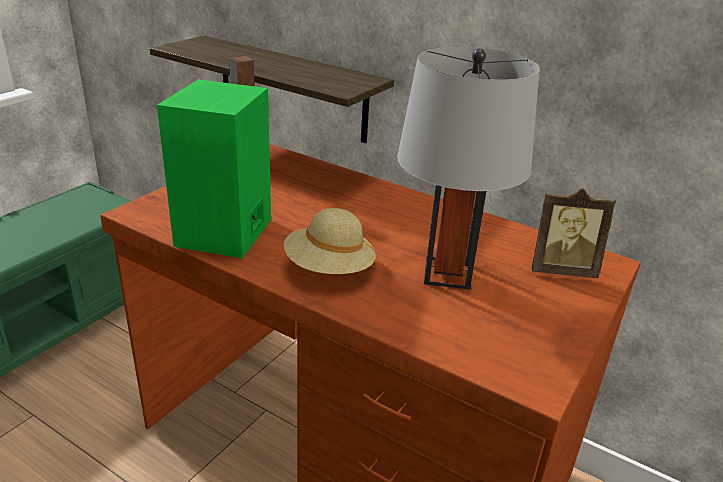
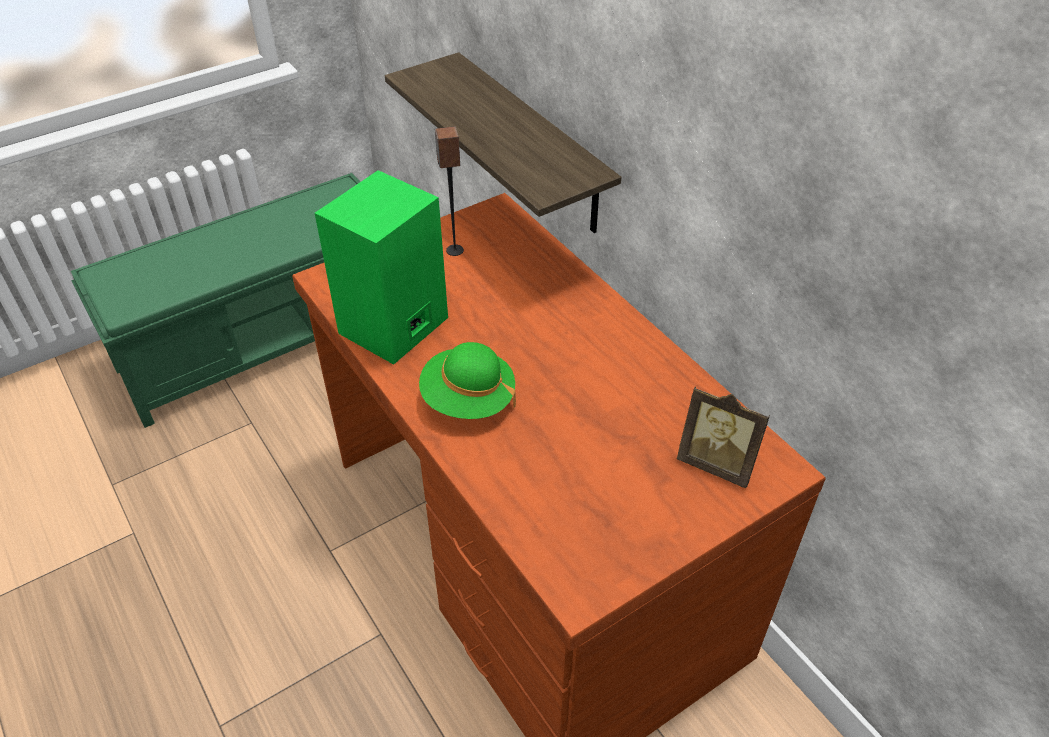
camera: 25 degrees right, 15 degrees up
(329, 269) = (468, 399): beige hat -> green hat
(447, 273) = (585, 436): grey table lamp -> none

